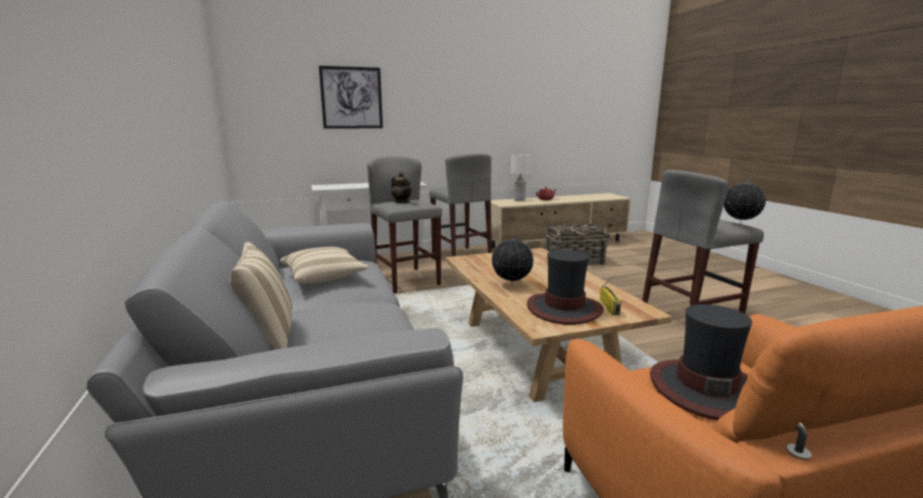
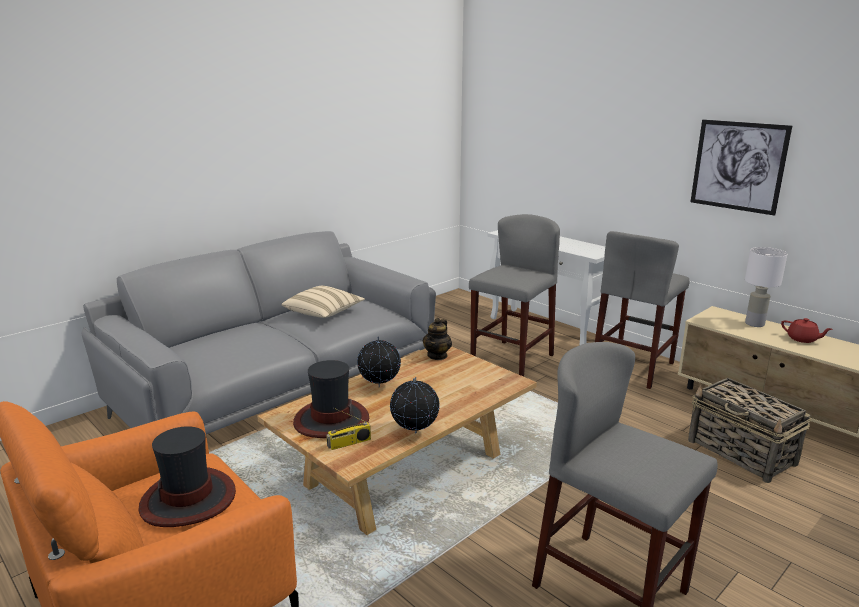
camera: 65 degrees right, 5 degrees up
(268, 338) = (213, 331): beige pillow -> none
(351, 98) = (565, 135): picture -> picture (738, 166)
(401, 202) = (508, 271): teapot -> teapot (437, 355)
(740, 224) = (649, 481): globe -> globe (414, 433)

